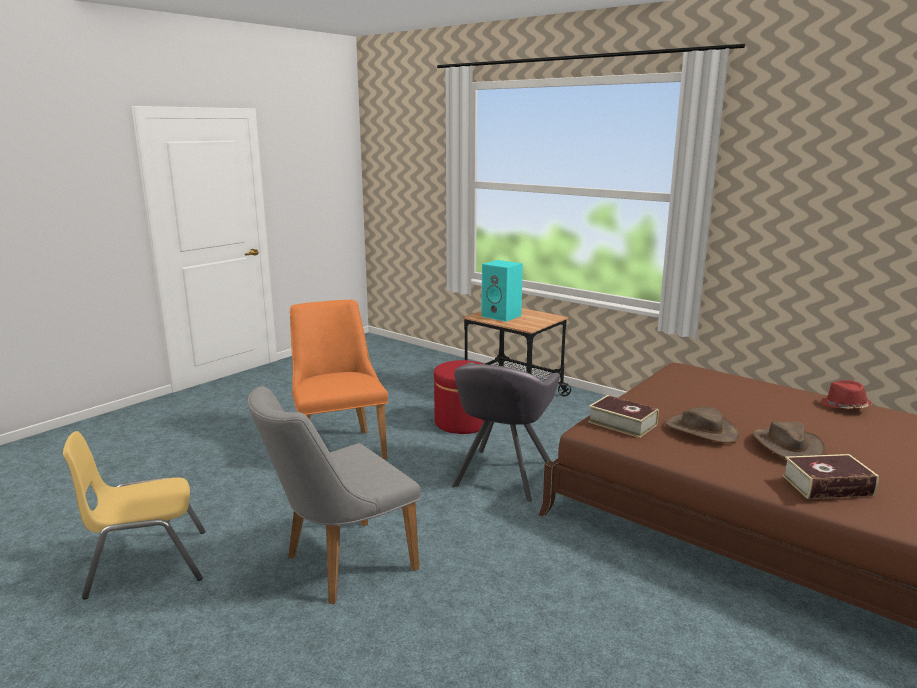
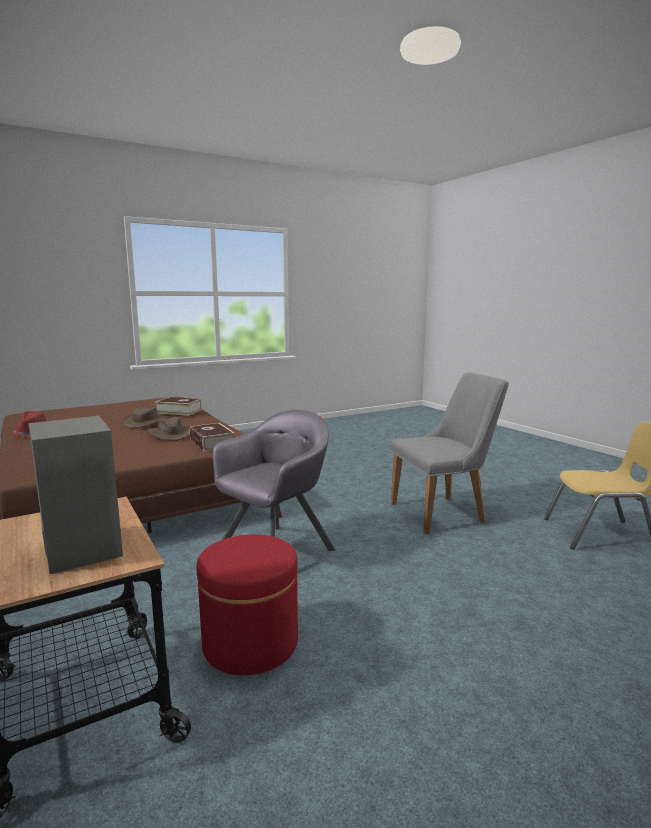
camera: 160 degrees left, 5 degrees down
(338, 446) = (459, 633): orange chair -> none
(502, 316) = (80, 549): turquoise speaker -> grey speaker

